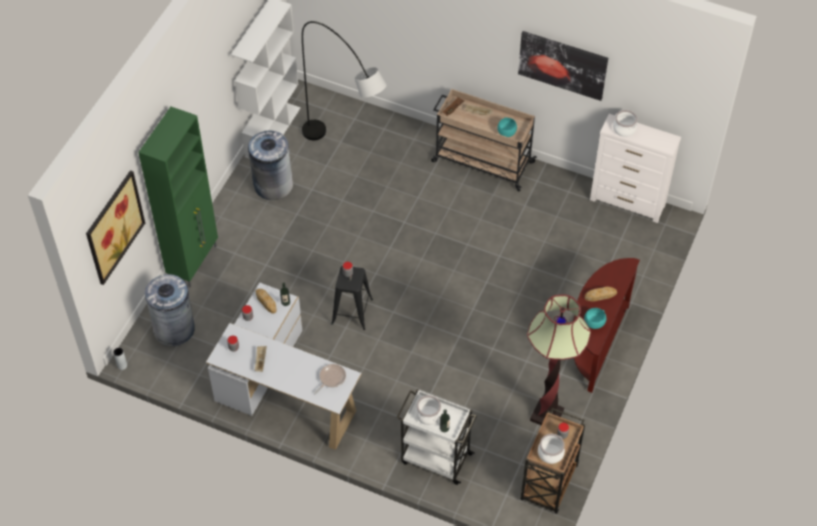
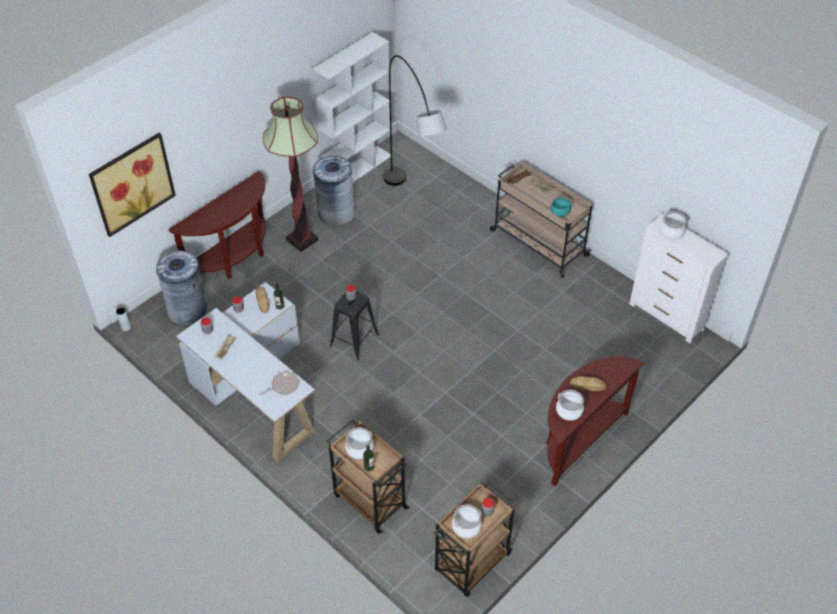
camera: 20 degrees right, 5 degrees down
(194, 262) = (234, 257): green cabinet -> brown console table
(435, 458) = (369, 500): white cart -> brown cart
(547, 415) = (499, 494): floor lamp -> floor lamp (302, 240)
(562, 64) = (625, 151): picture -> none
(593, 323) = (569, 411): turquoise bowl -> cooking pot

